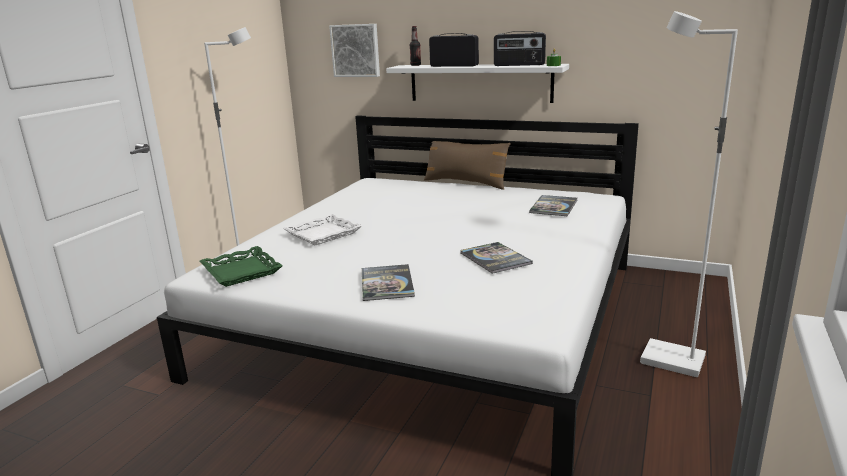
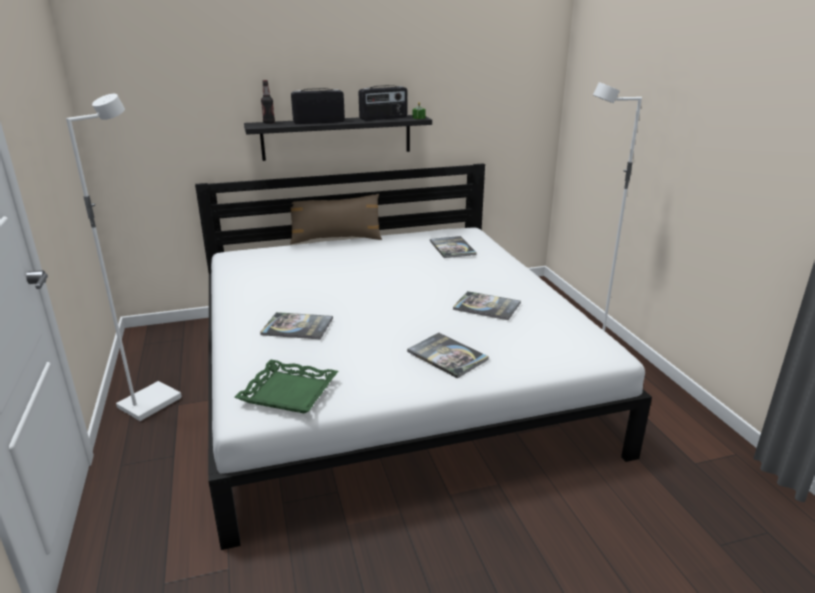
camera: 40 degrees left, 5 degrees up
(323, 234) = (297, 327): white tray -> book
(356, 50) = (184, 108): picture -> none
(479, 83) = (337, 137): white shelf -> black shelf

